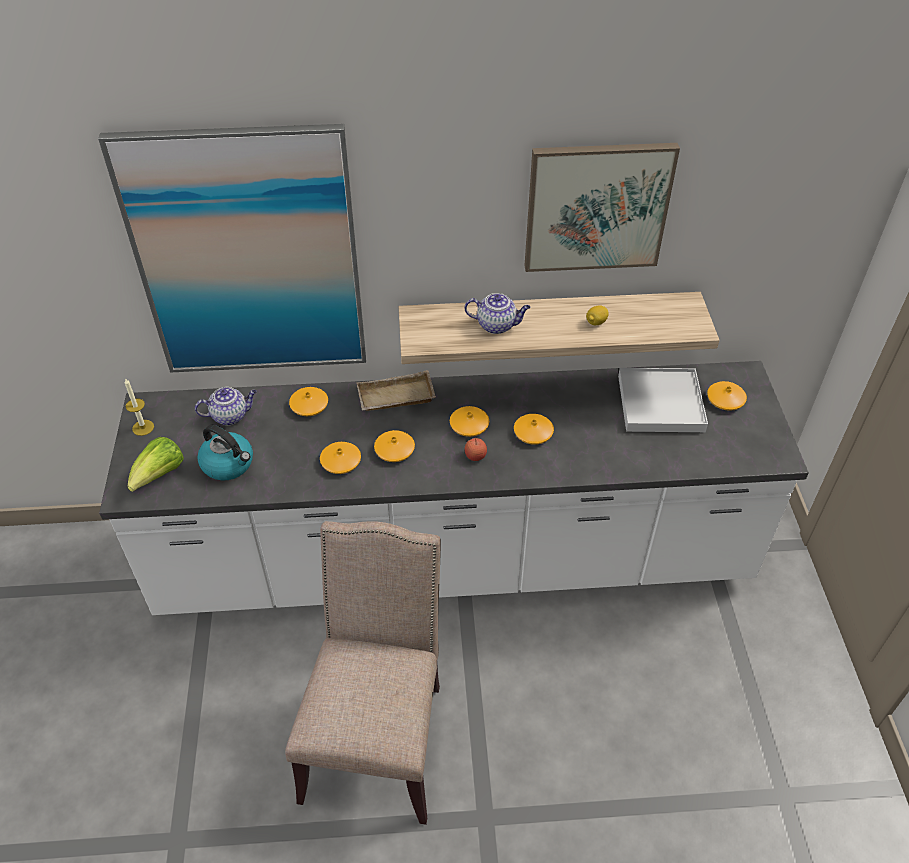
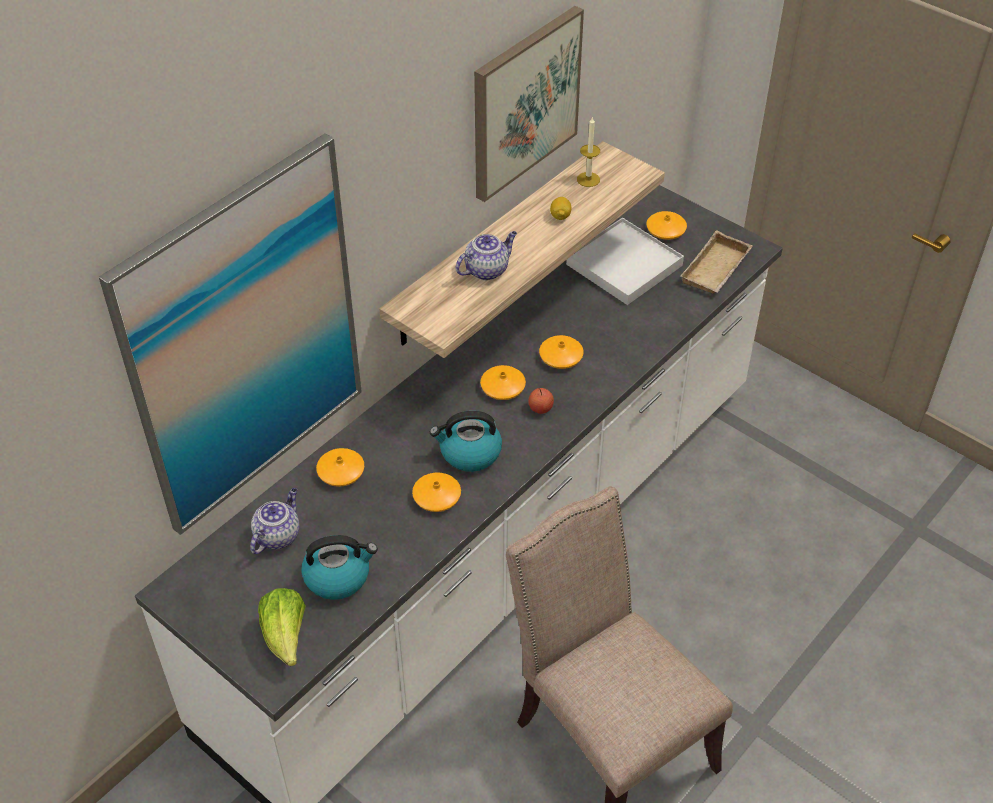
camera: 45 degrees left, 0 degrees up
(143, 427) = (203, 611): candle -> candle (588, 179)
(394, 450) = (469, 453): orange vase -> kettle
(395, 398) = (410, 410): beige tray -> beige tray (717, 270)

